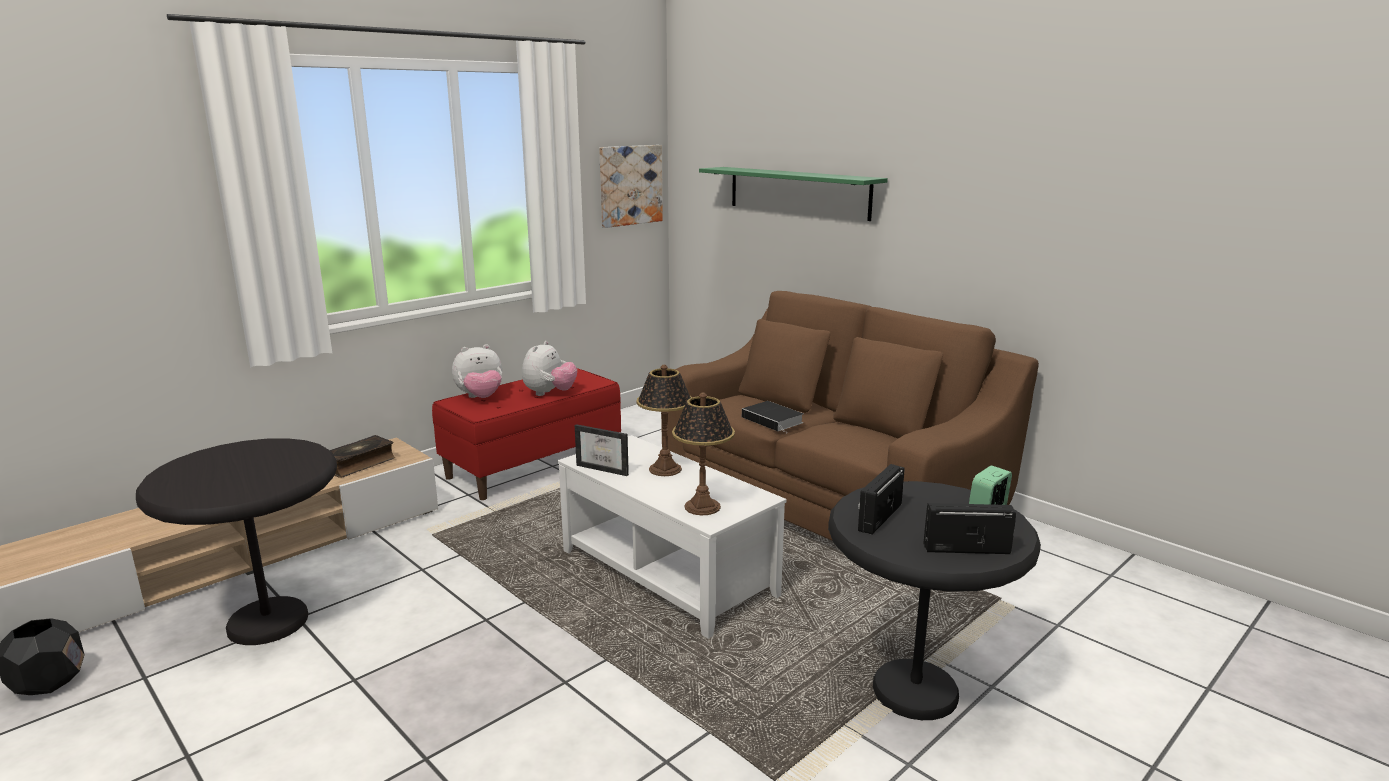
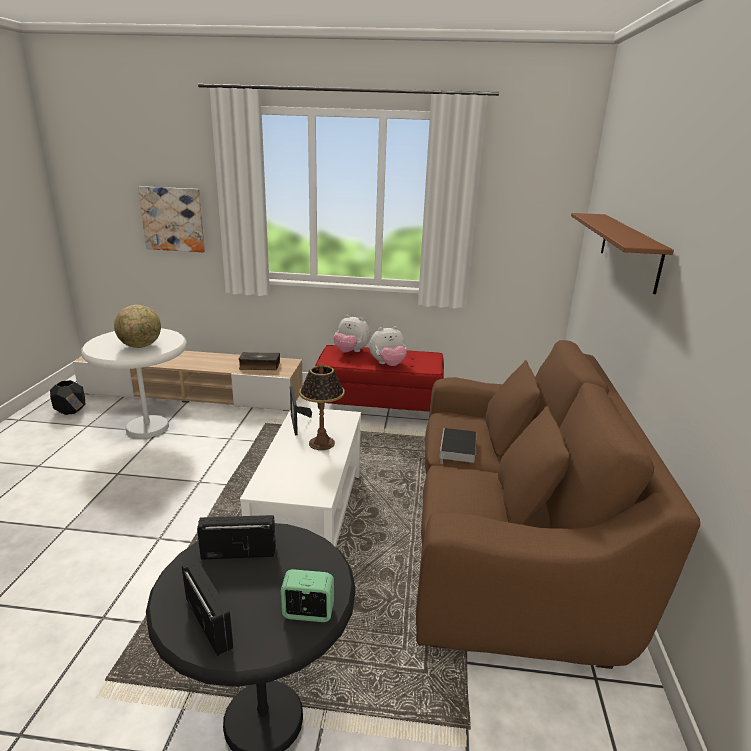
camera: 50 degrees right, 5 degrees up
(267, 468) = (141, 346): none -> globe
(268, 623) = (147, 428): black side table -> white side table
(630, 185) = (539, 220): picture -> picture (173, 219)
(702, 506) = (279, 479): table lamp -> none
(798, 192) = (629, 250): green shelf -> brown shelf

